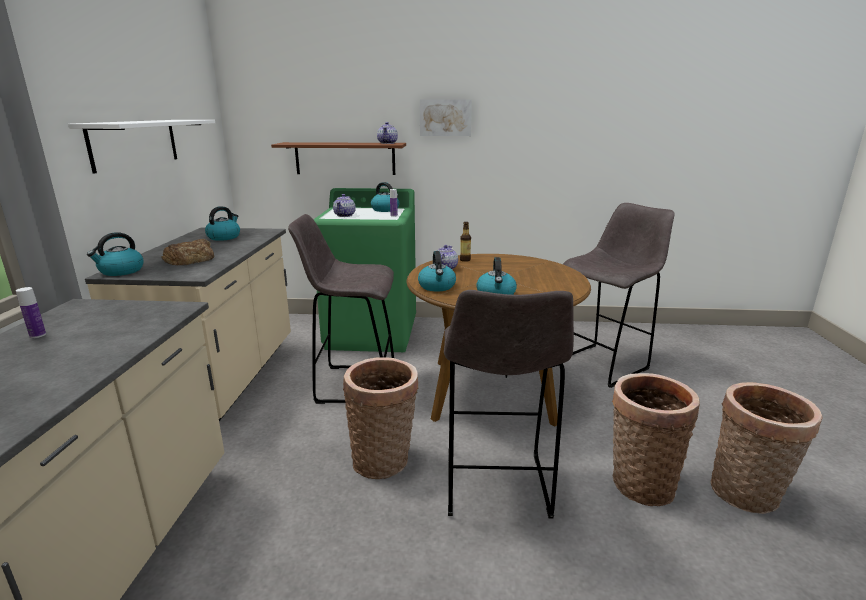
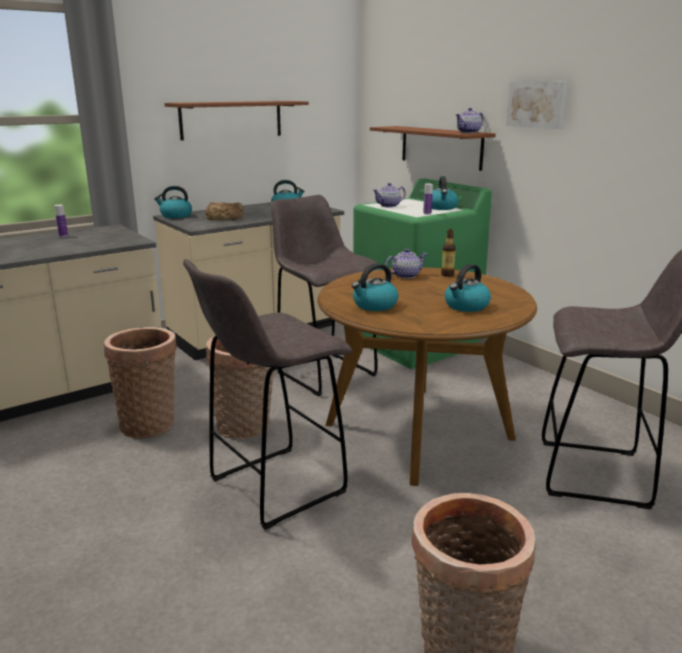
camera: 50 degrees right, 0 degrees up
(135, 143) = (231, 120): white shelf -> brown shelf
(437, 286) = (351, 285): kettle -> kettle (466, 306)
(639, 482) = (383, 565): basket -> basket (149, 423)

